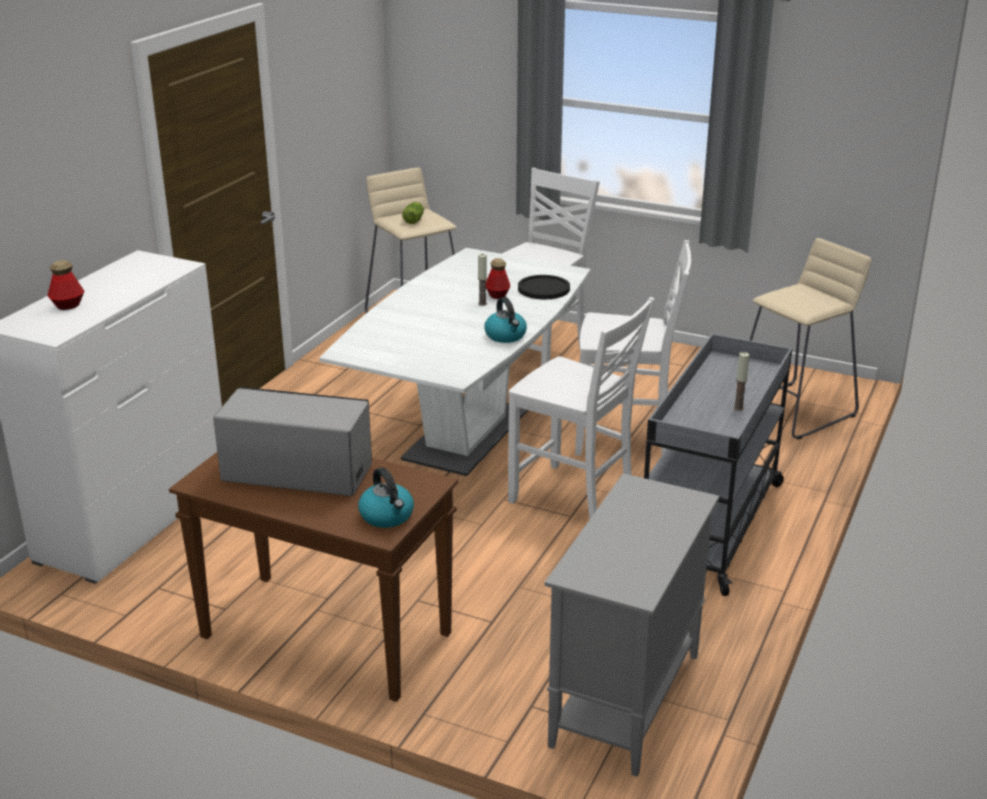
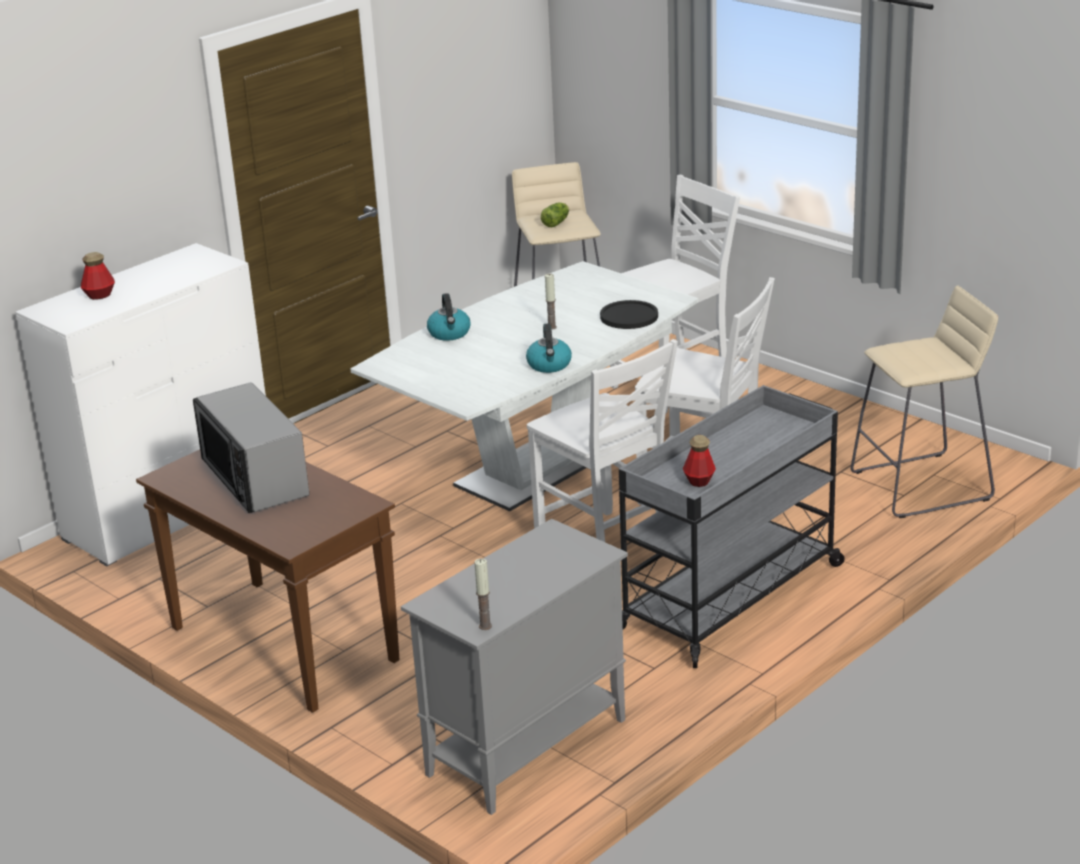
camera: 20 degrees right, 0 degrees up
(297, 472) = (254, 479): microwave -> microwave turned 150 degrees counterclockwise
(387, 516) = (306, 529): kettle -> kettle (449, 333)
(497, 295) = (574, 319): bottle -> bottle (699, 481)
(738, 408) = (739, 469): candle -> candle (485, 626)

